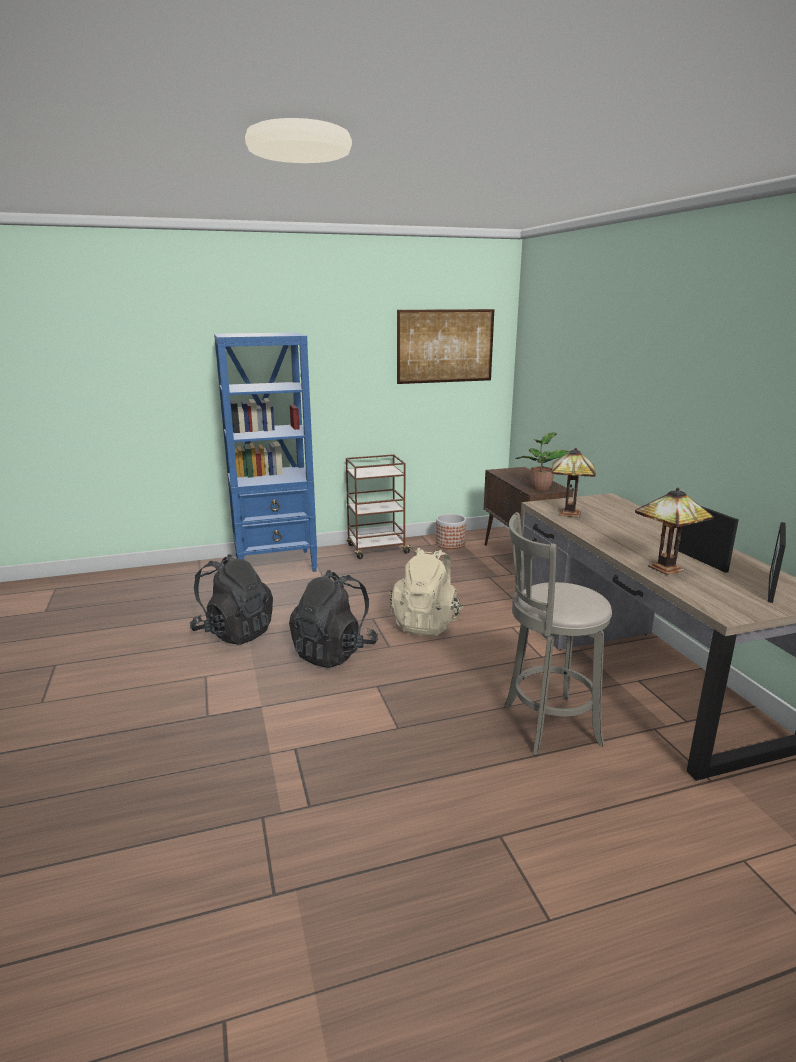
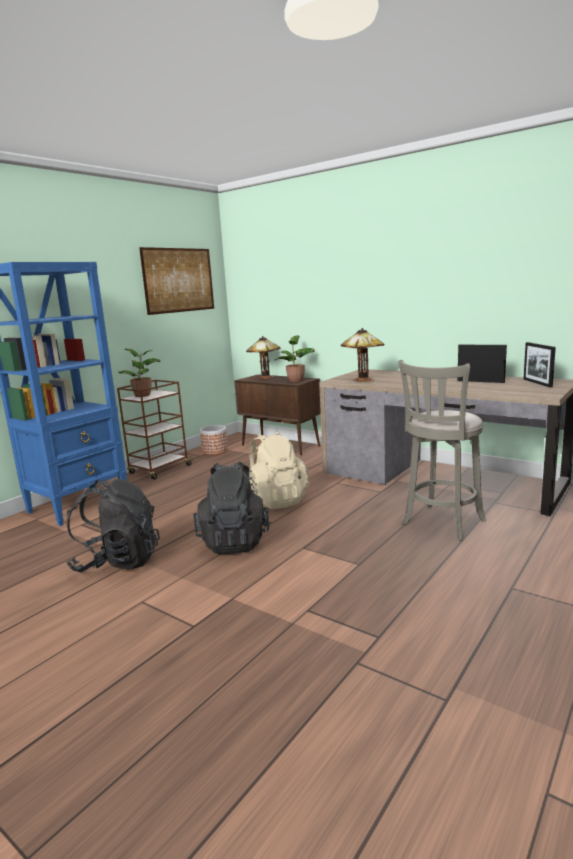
camera: 35 degrees left, 5 degrees down
(370, 470) = (143, 395): none -> potted plant
(665, 569) = (476, 388): table lamp -> table lamp (265, 378)

